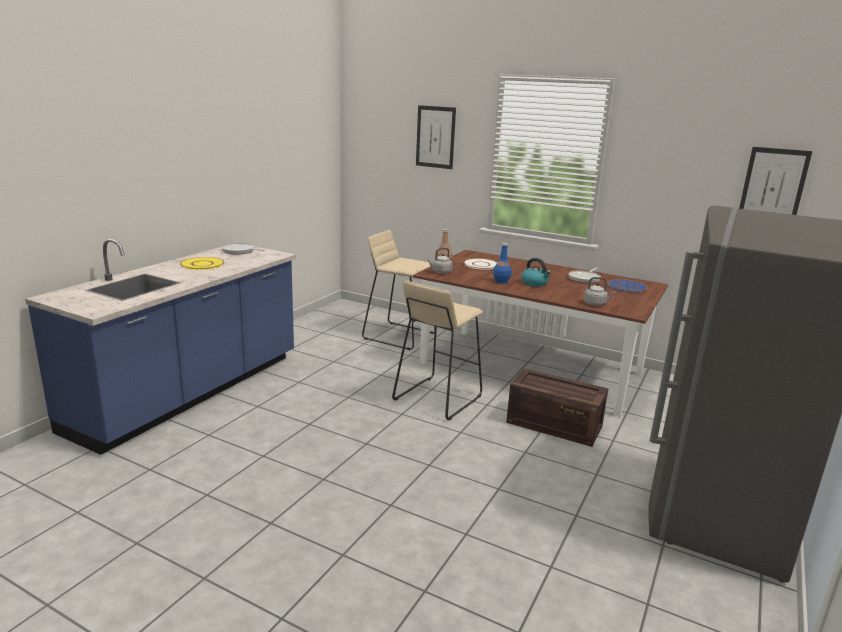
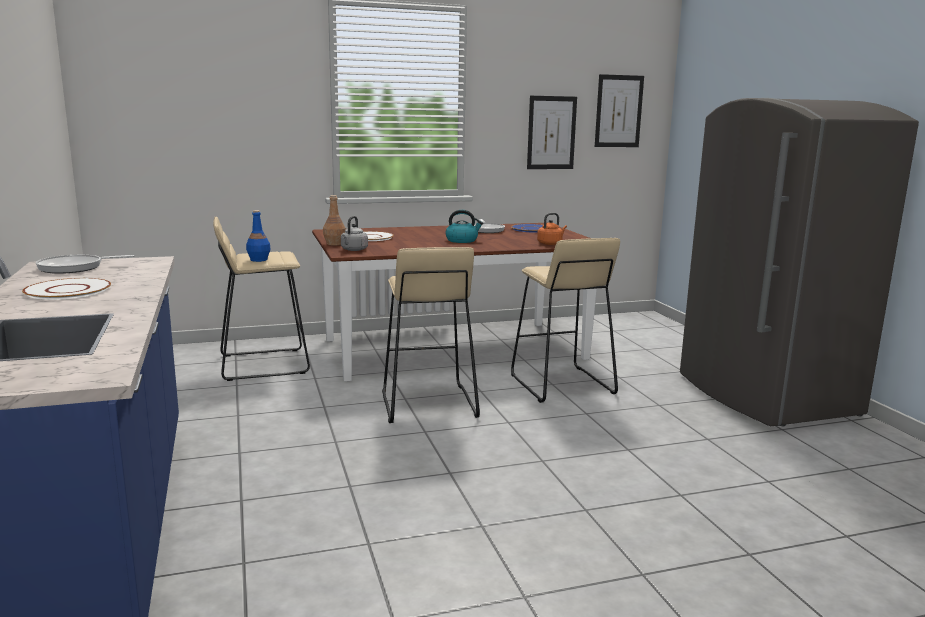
camera: 45 degrees left, 5 degrees down
(202, 264) = (68, 290): yellow plate -> white plate
(435, 137) = (242, 82): picture -> picture (551, 133)
(501, 281) = (431, 245): blue bottle -> blue bottle (259, 260)
(552, 425) = (561, 384): crate -> beige stool
(596, 304) = (550, 243): grey kettle -> orange kettle

